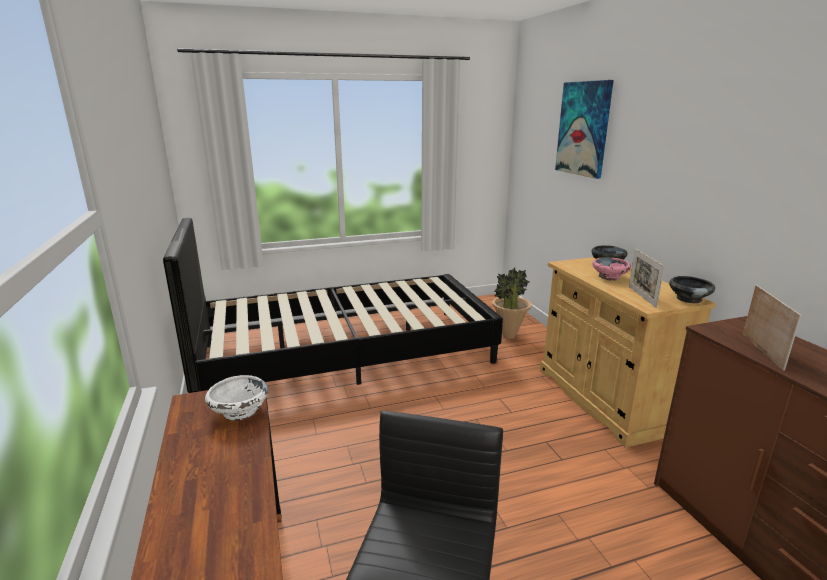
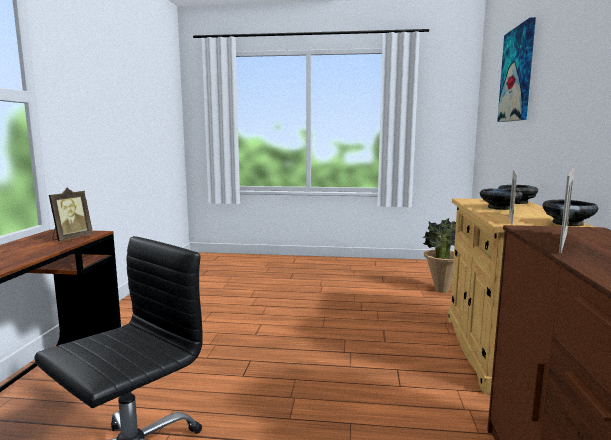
camera: 25 degrees right, 10 degrees down
(239, 411) = (71, 238): white bowl -> picture frame
(345, 354) = (279, 279): black bed -> none
(609, 277) = (499, 208): pink bowl -> black bowl

